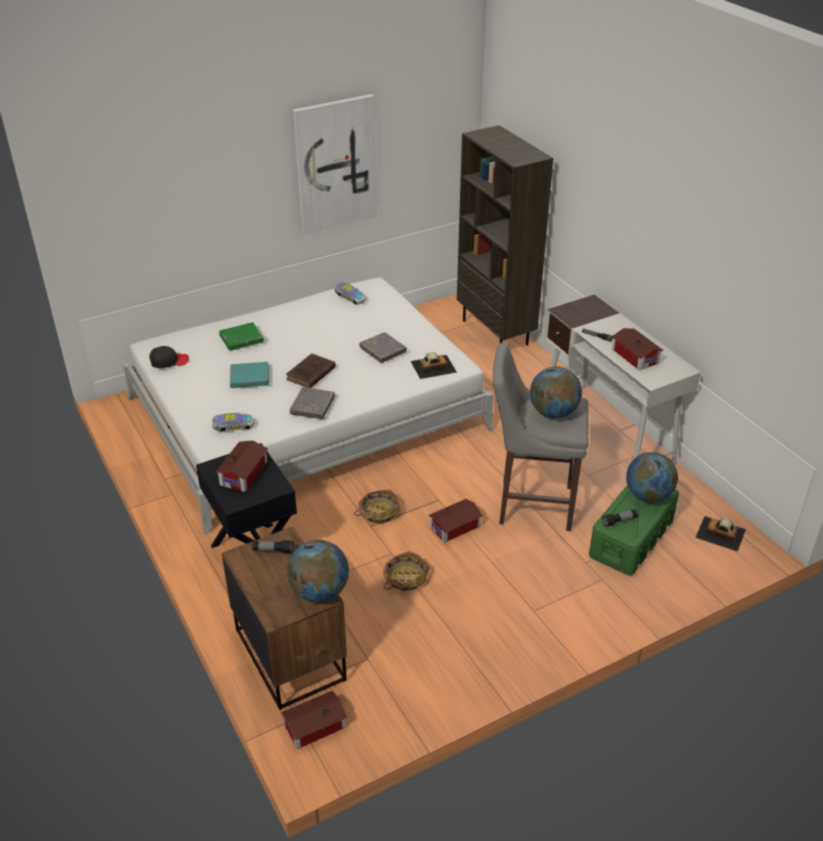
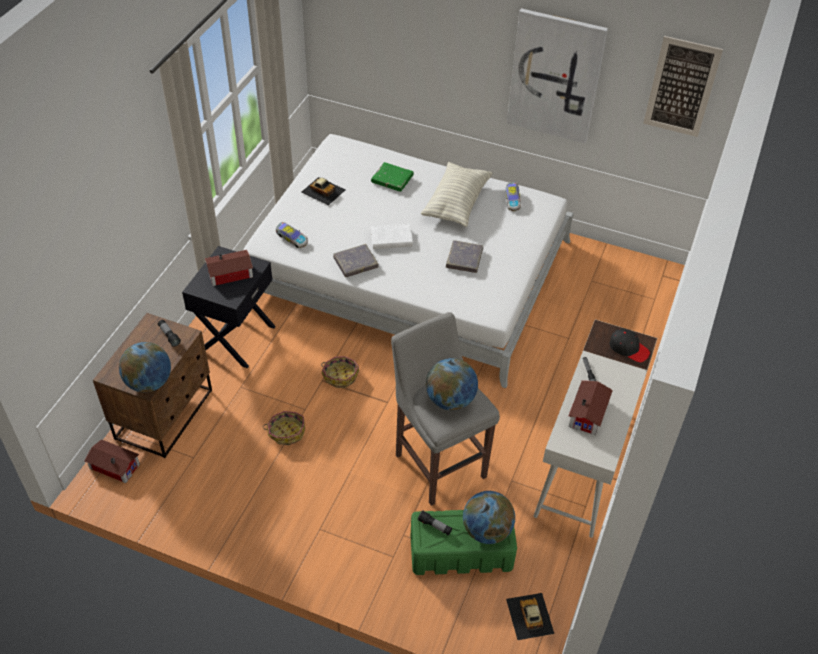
camera: 50 degrees right, 10 degrees up
(169, 361) = (327, 163): black cap -> black cap (628, 348)
(249, 377) = (353, 211): turquoise book -> none
(310, 374) = (390, 239): brown book -> white book
(314, 324) = (456, 203): none -> pillow
(433, 366) = (476, 299): toy car -> toy car (323, 190)
(439, 121) = (681, 87): none -> picture
(457, 527) = (367, 431): toy house -> none
(496, 332) = (638, 316): brown bookcase -> none

